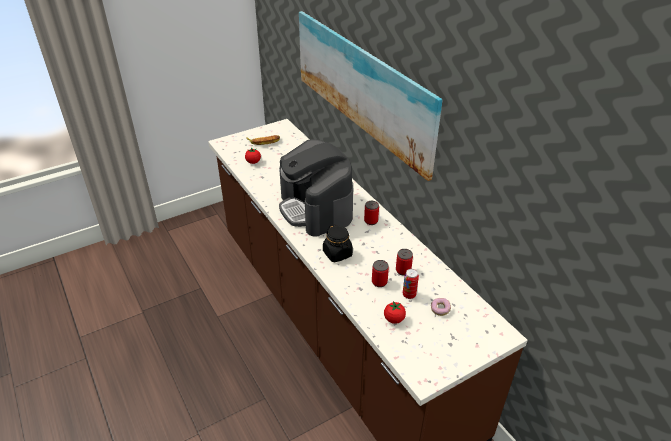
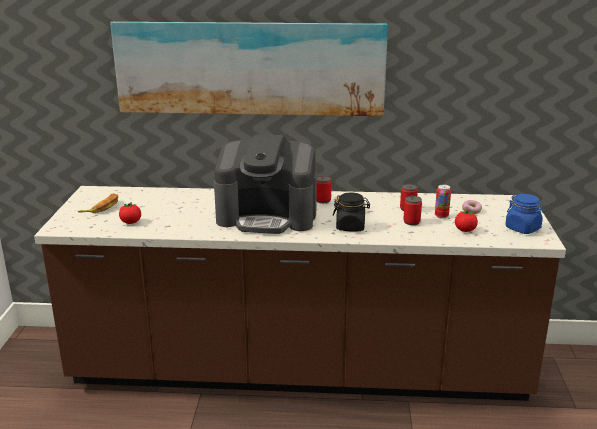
camera: 55 degrees left, 15 degrees down
(436, 356) = (523, 228): none -> blue jar

